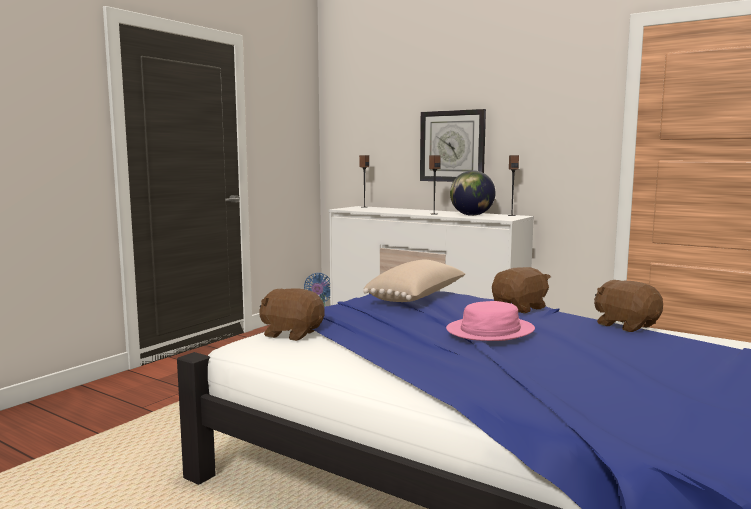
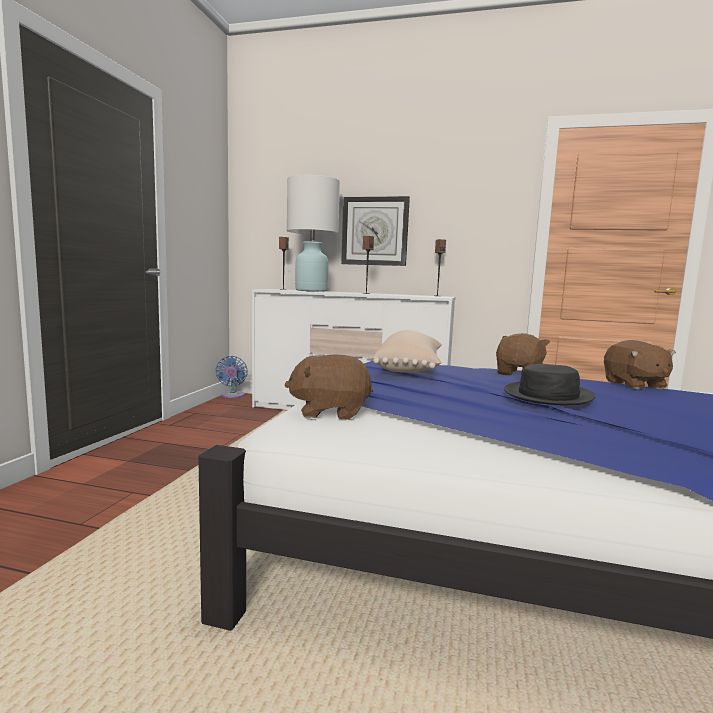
camera: 20 degrees left, 0 degrees up
(387, 209) = (311, 290): none -> white table lamp
(471, 215) = (403, 295): globe -> none
(490, 331) = (548, 395): pink hat -> black hat
(626, 325) = (634, 385): brown plush toy -> brown plush toy turned 135 degrees counterclockwise

